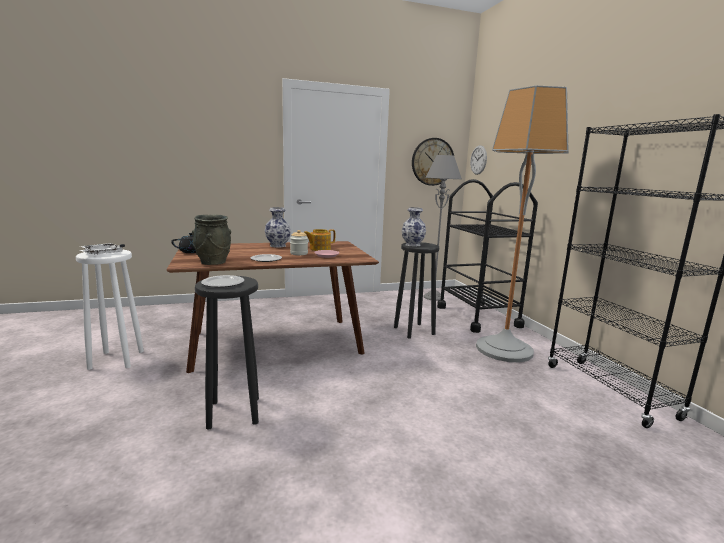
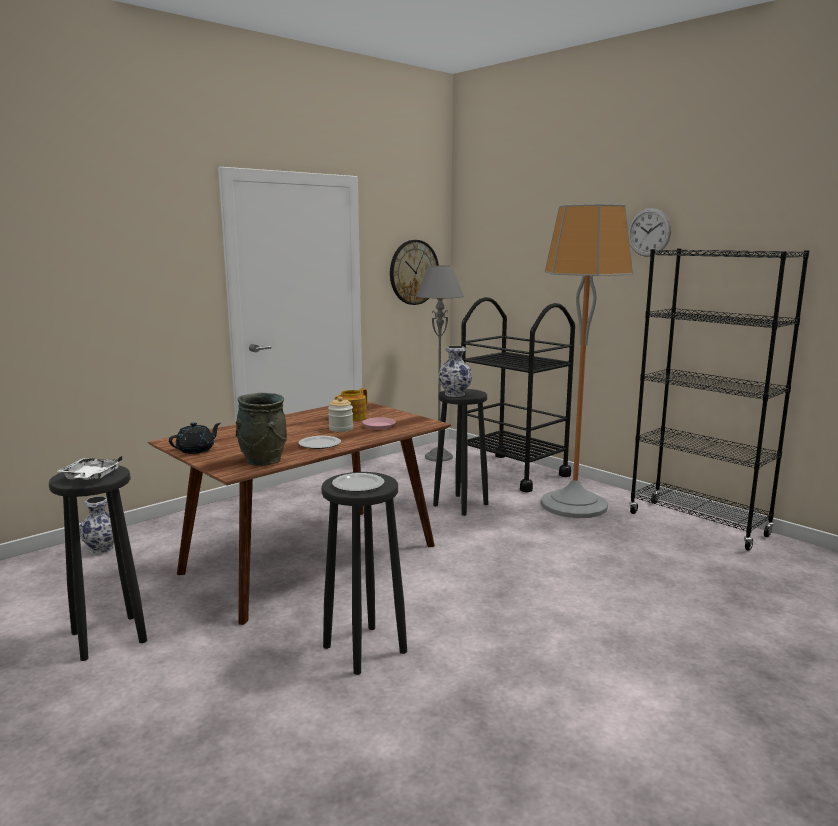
camera: 25 degrees left, 0 degrees up
(117, 359) = (109, 636): white stool -> black stool
(278, 246) = (289, 421): vase -> vase (102, 549)
(478, 160) = (472, 267): wall clock -> wall clock (649, 232)

